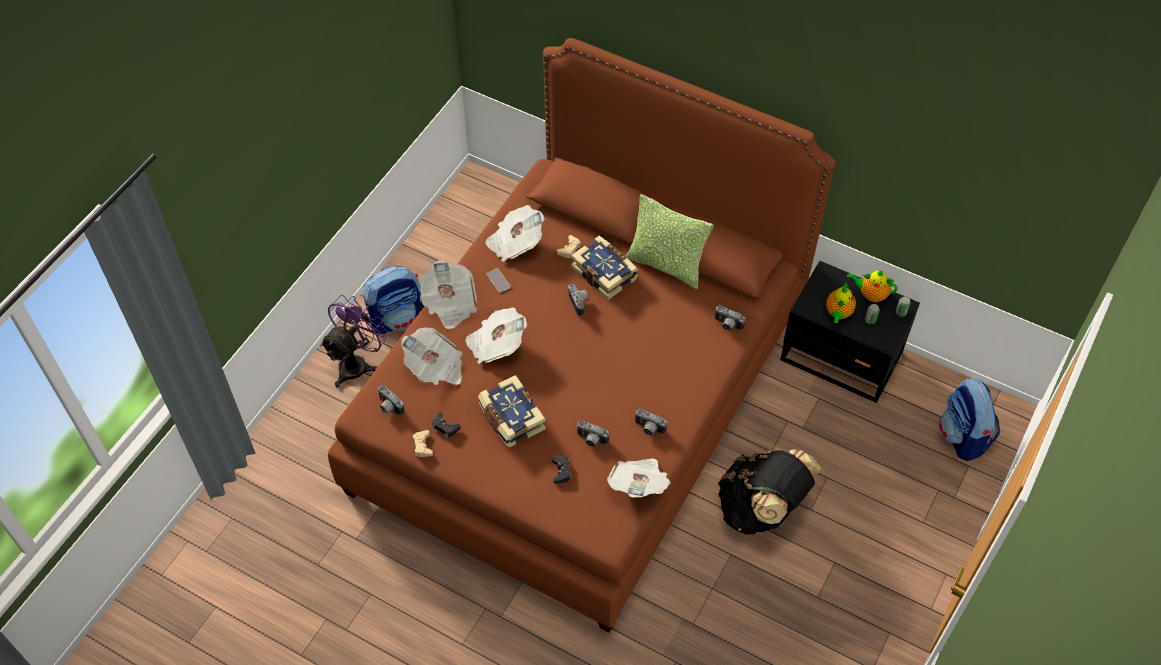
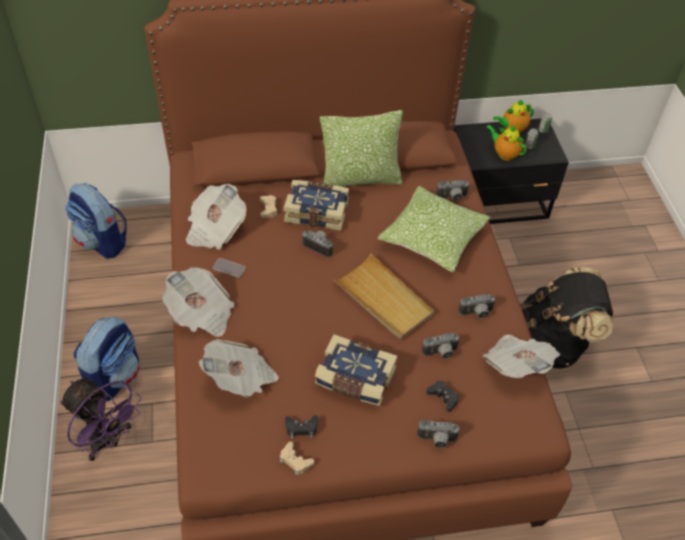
camera: 40 degrees left, 5 degrees down
(357, 363) = (108, 440): purple fan -> purple fan turned 135 degrees clockwise
(389, 407) = (227, 446): camera -> camera (436, 440)
(496, 344) = (279, 323): newspaper -> none
(588, 374) = (384, 299): none -> beige tray
(676, 349) = (432, 238): none -> pillow
(838, 314) = (504, 154): teapot -> teapot turned 150 degrees clockwise
(963, 436) = (621, 208): backpack -> backpack (103, 242)

